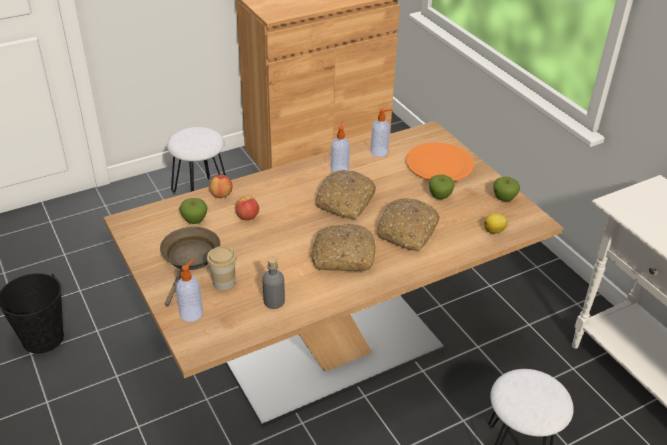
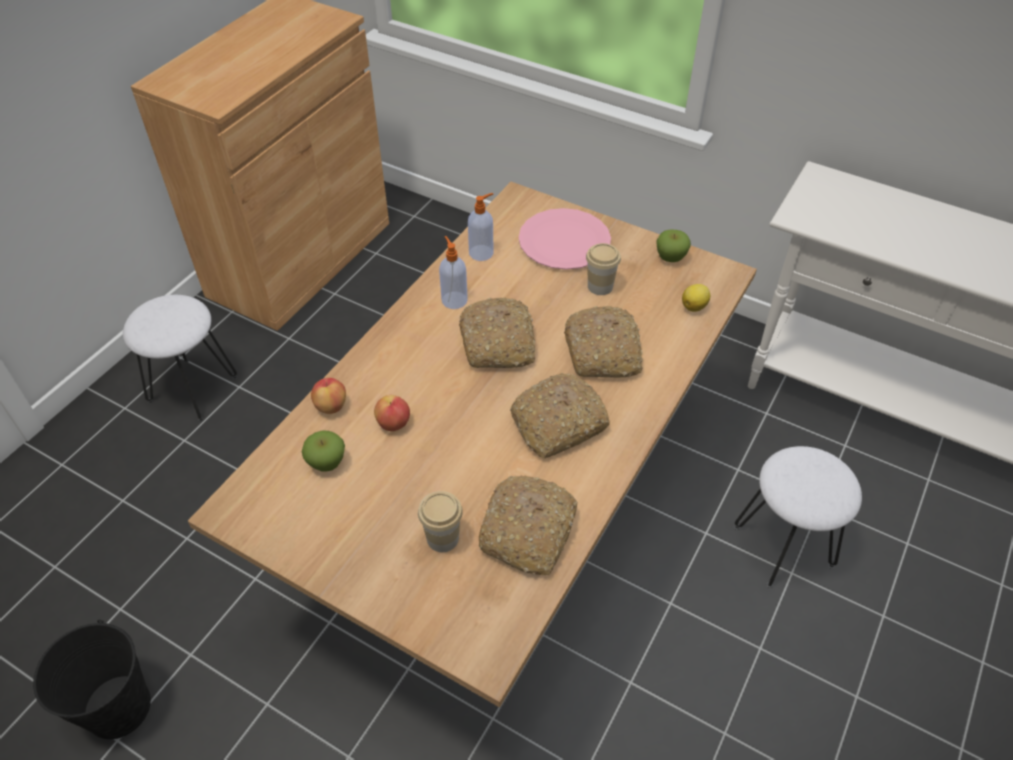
camera: 30 degrees left, 10 degrees up
(190, 259) = (369, 526): brown frying pan -> none
(192, 313) = (439, 607): soap dispenser -> none
(274, 301) = (528, 532): grey bottle -> bread
(439, 164) = (564, 241): orange plate -> pink plate
(439, 196) = (600, 286): apple -> cup

